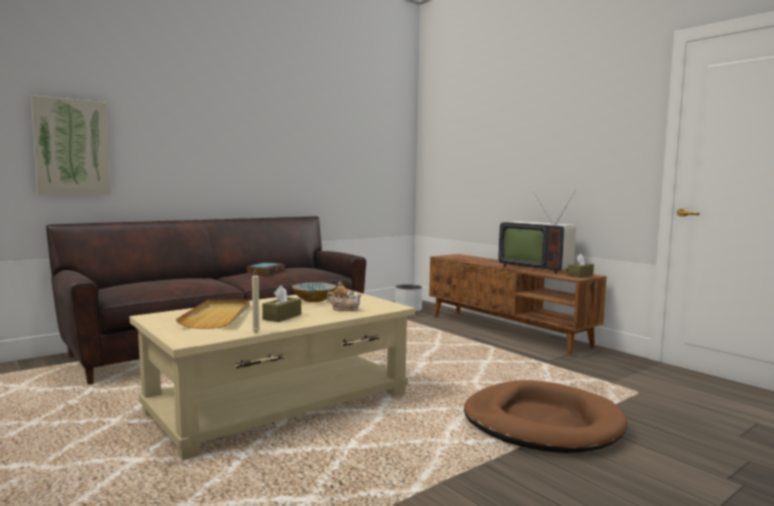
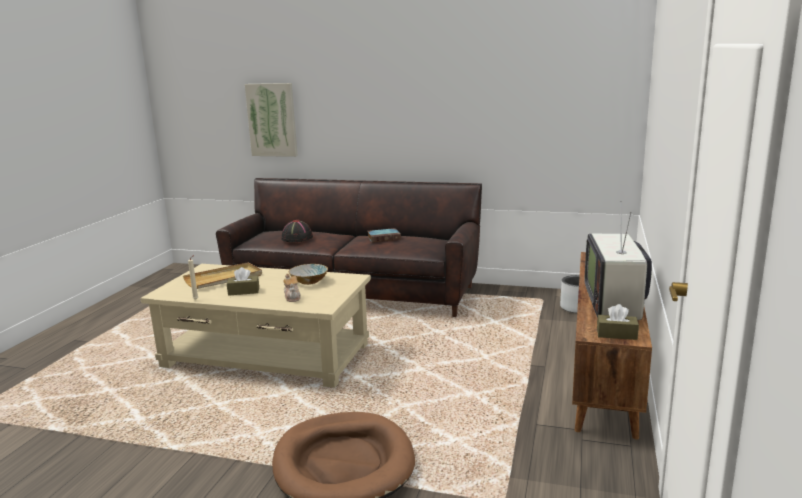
camera: 55 degrees right, 10 degrees up
(175, 283) = (297, 238): none -> black hat

